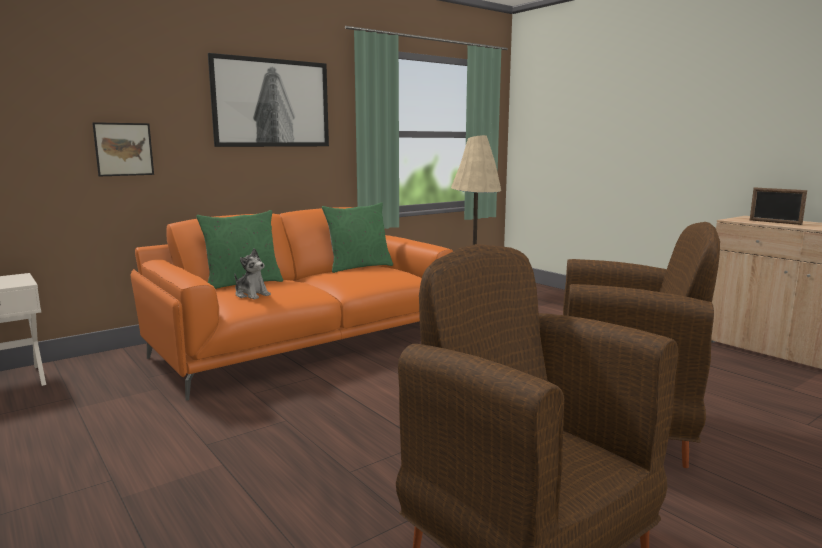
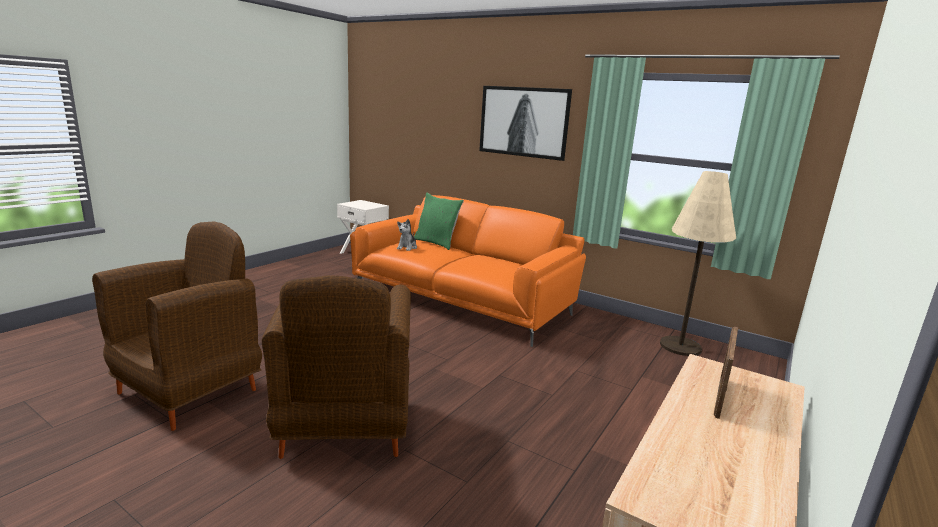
camera: 70 degrees right, 5 degrees up
(124, 149) = (434, 146): picture -> none
(358, 267) = (513, 262): green pillow -> none

